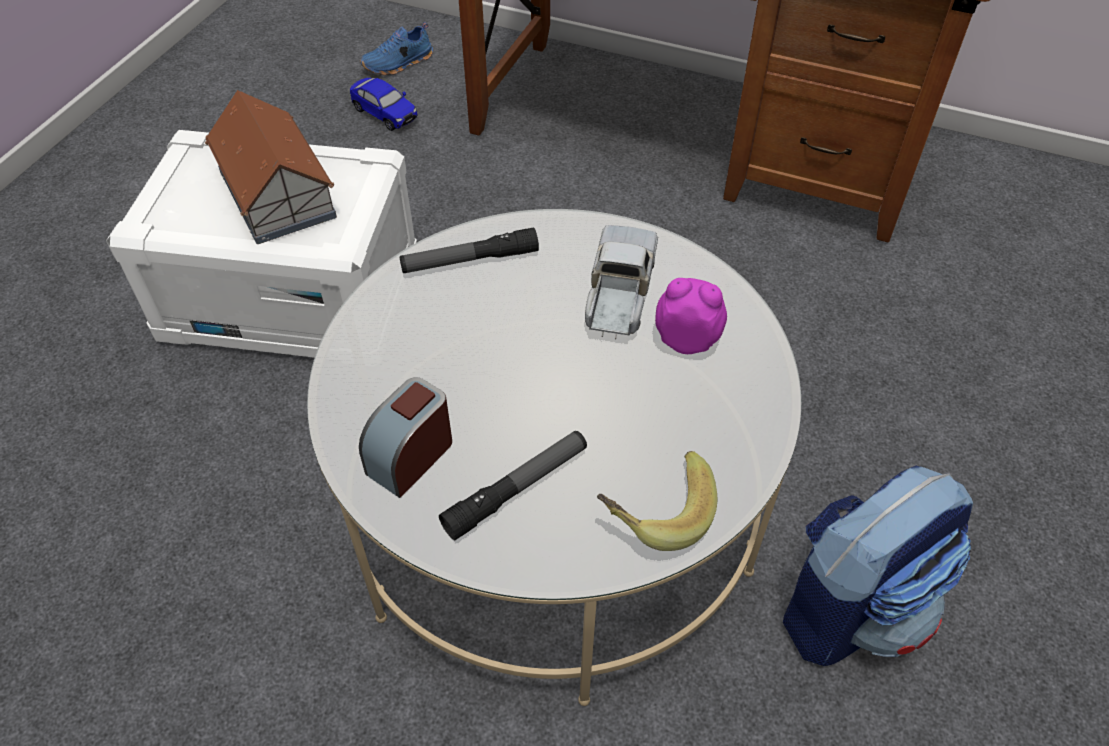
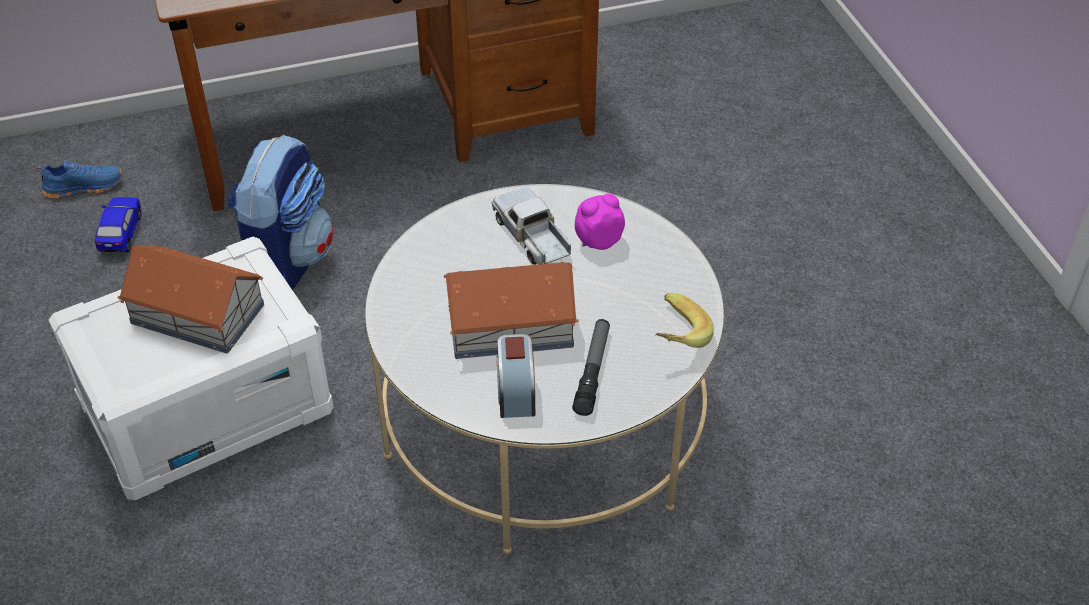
camera: 40 degrees left, 5 degrees down
(385, 114) = (121, 233): toy car -> toy car turned 90 degrees counterclockwise
(399, 64) = (84, 186): blue shoe -> blue shoe turned 120 degrees counterclockwise
(470, 260) = (420, 269): flashlight -> none
(489, 373) = (508, 324): none -> toy house
(851, 607) = (762, 363): backpack -> backpack (288, 259)

